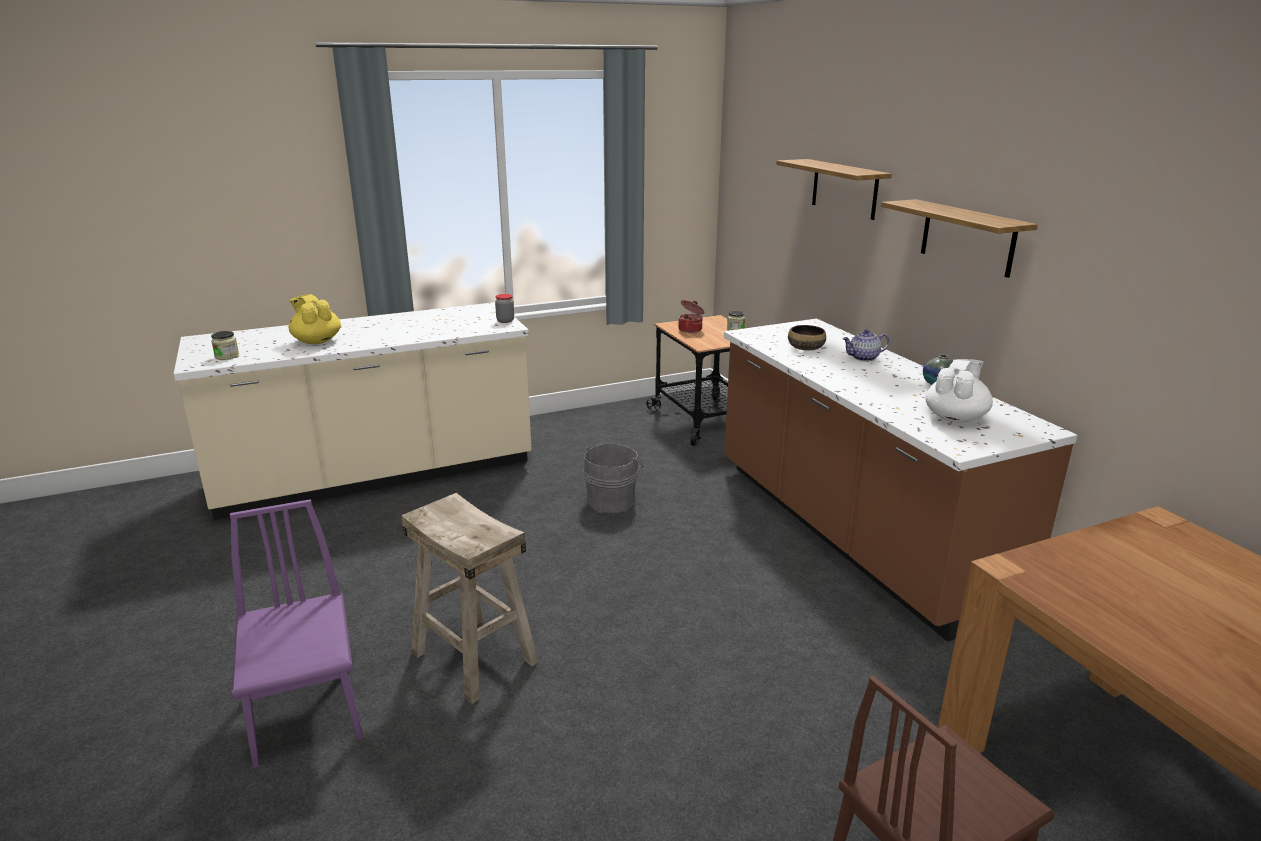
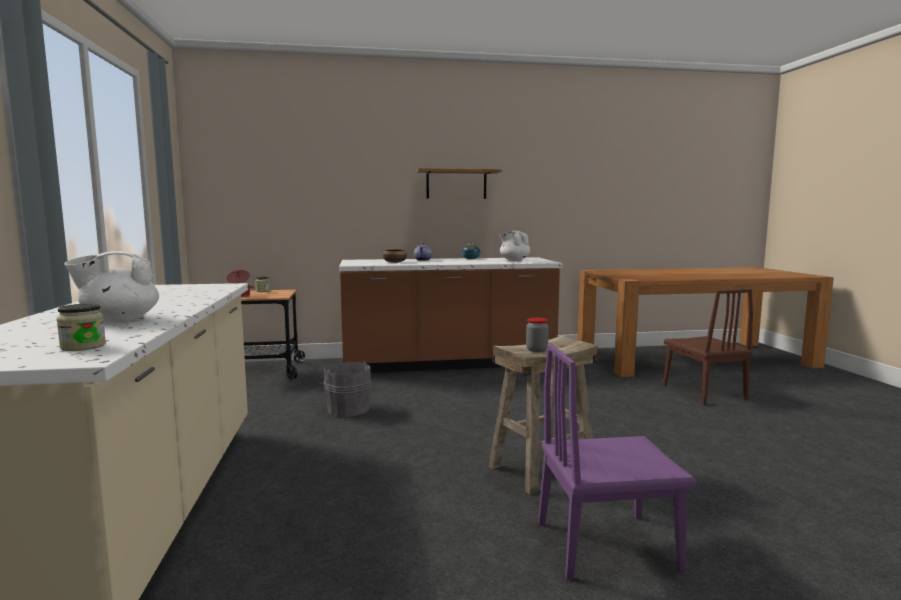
camera: 75 degrees left, 15 degrees down
(316, 341) = (119, 319): yellow teapot -> white teapot
(505, 321) = (207, 285): jar -> jar (536, 350)
(844, 189) = (352, 172): shelf -> none

